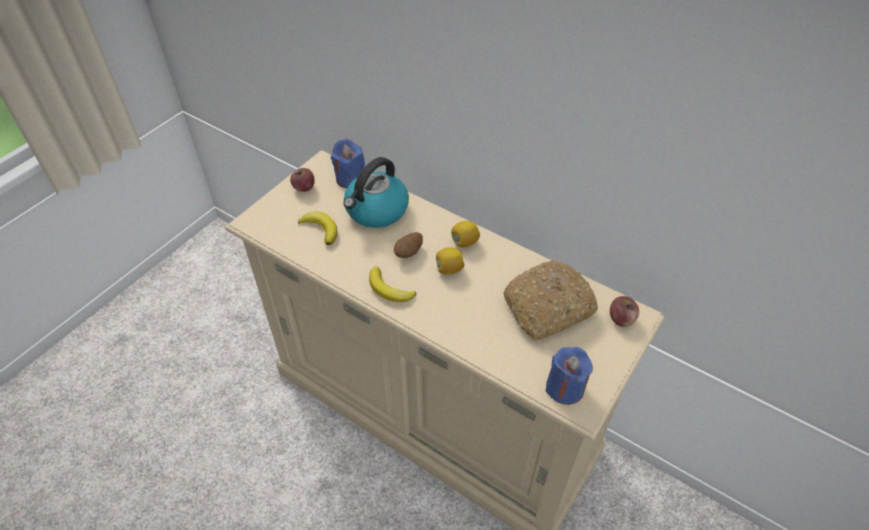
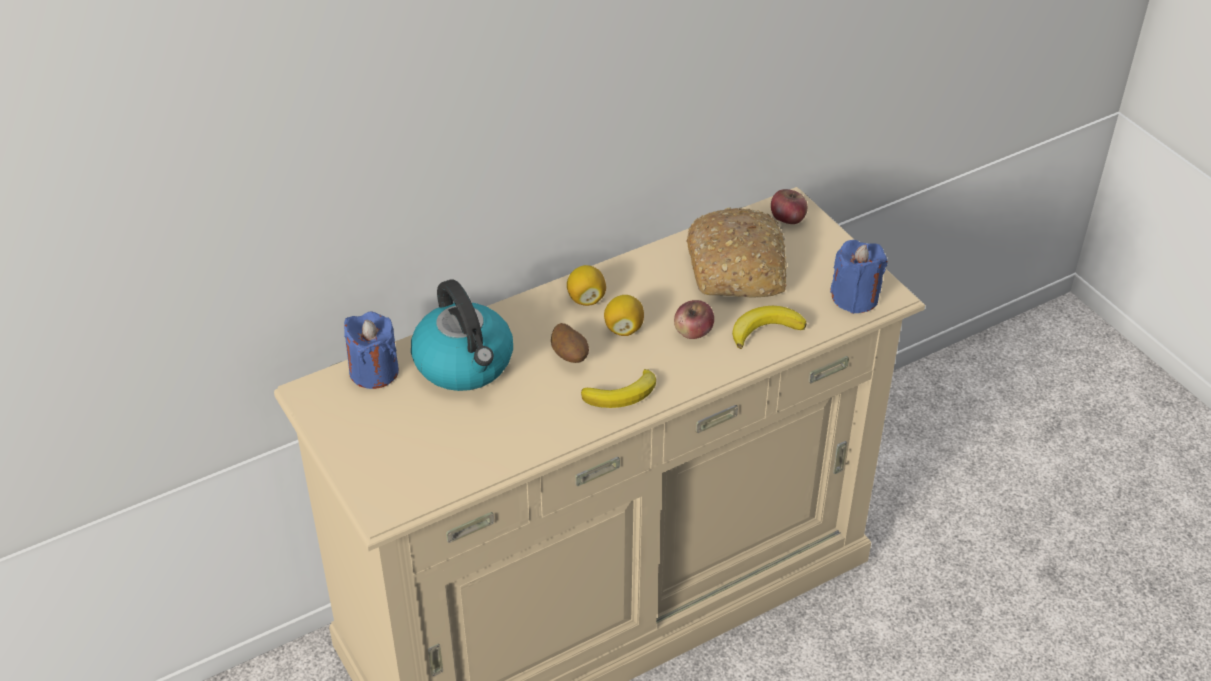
camera: 65 degrees left, 5 degrees down
(304, 188) = (353, 428): apple -> apple (693, 332)
(321, 229) = (460, 432): banana -> banana (765, 329)

